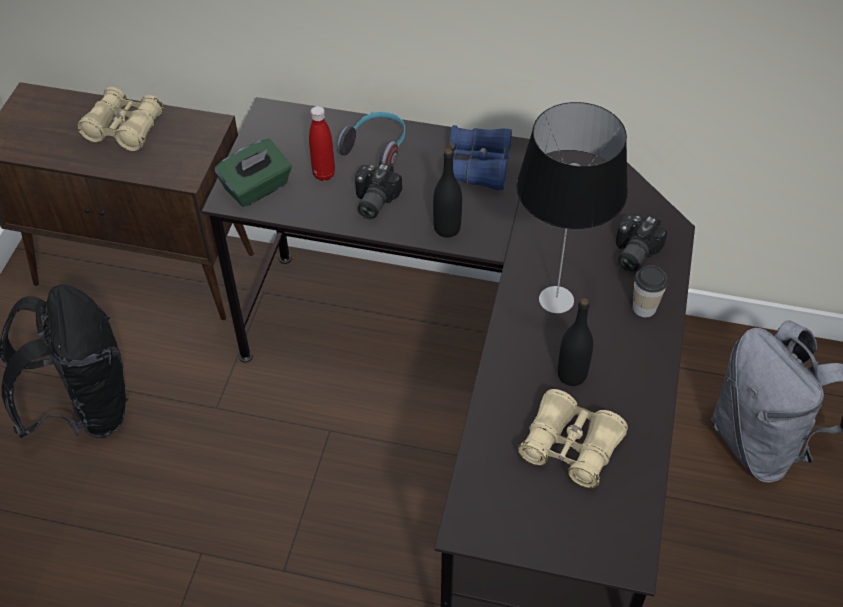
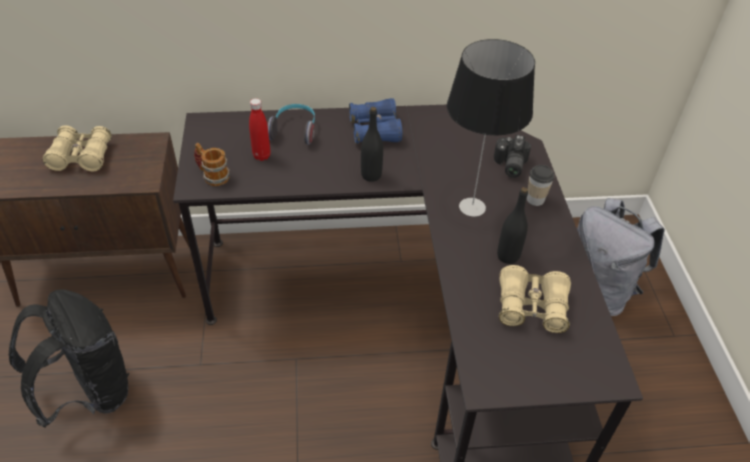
camera: 20 degrees left, 5 degrees down
(257, 188) = (212, 175): green tissue box -> mug
(372, 201) = (307, 167): camera -> none

